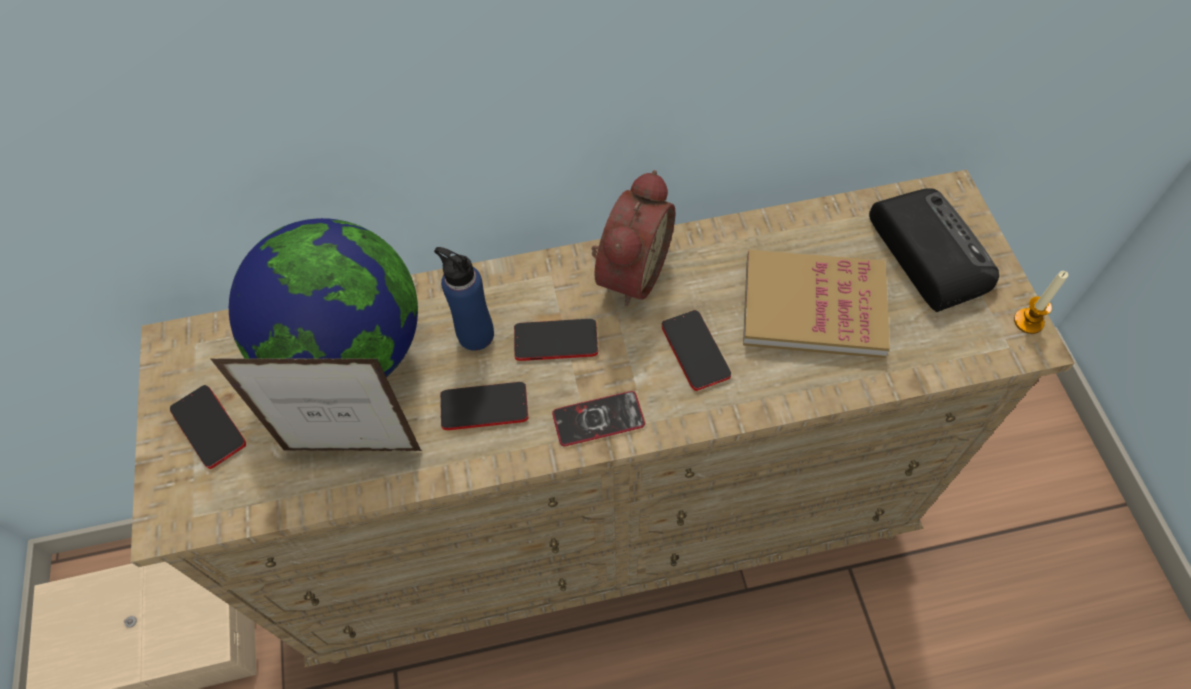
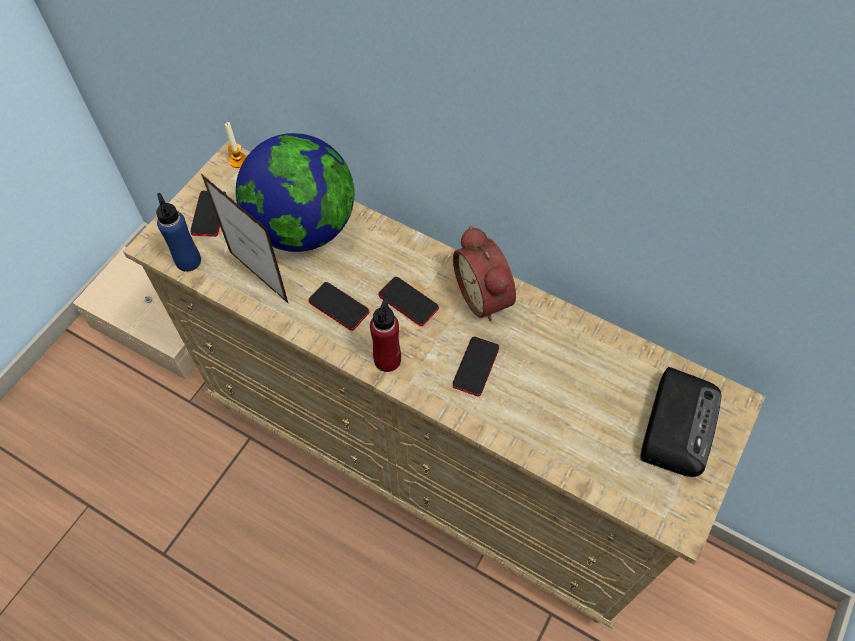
camera: 40 degrees right, 0 degrees up
(475, 334) = (372, 266): blue bottle -> blue bottle (188, 261)
(598, 419) = (387, 359): phone -> red bottle
(628, 271) = (486, 295): alarm clock -> alarm clock turned 90 degrees clockwise
(813, 306) = (570, 397): book -> none
(1028, 321) = (695, 514): candle -> candle (238, 161)

